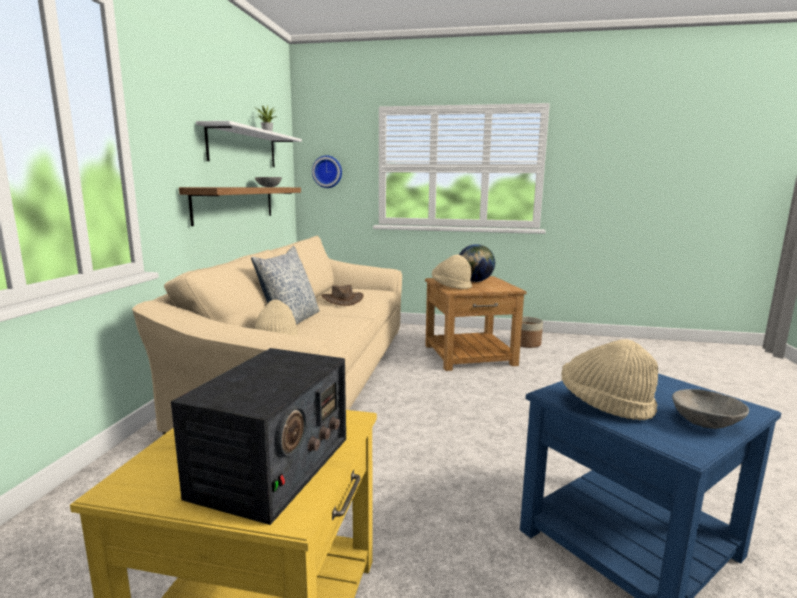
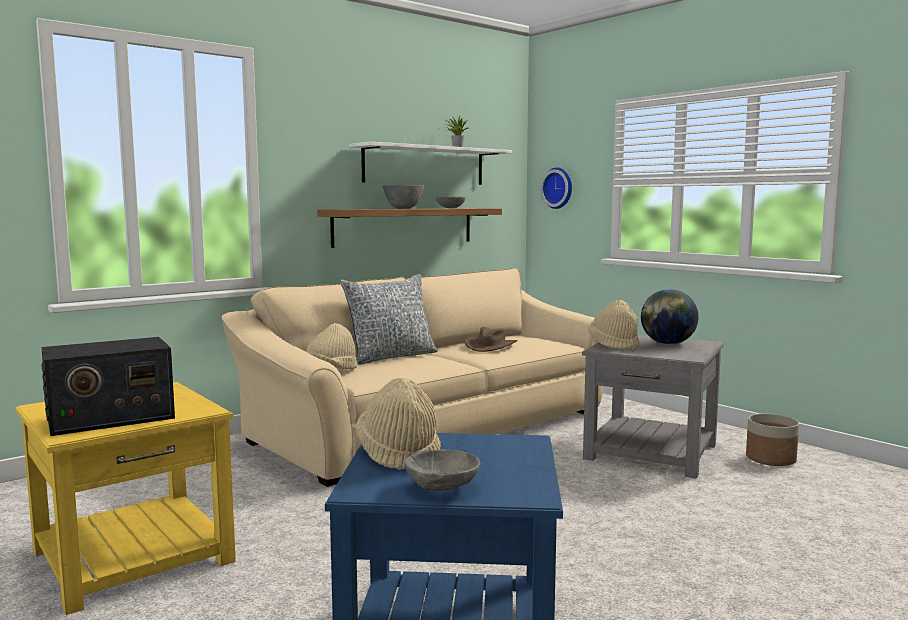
camera: 40 degrees right, 5 degrees down
(245, 187) = (403, 208): none -> grey bowl
(469, 355) = (651, 452): brown side table -> grey side table

